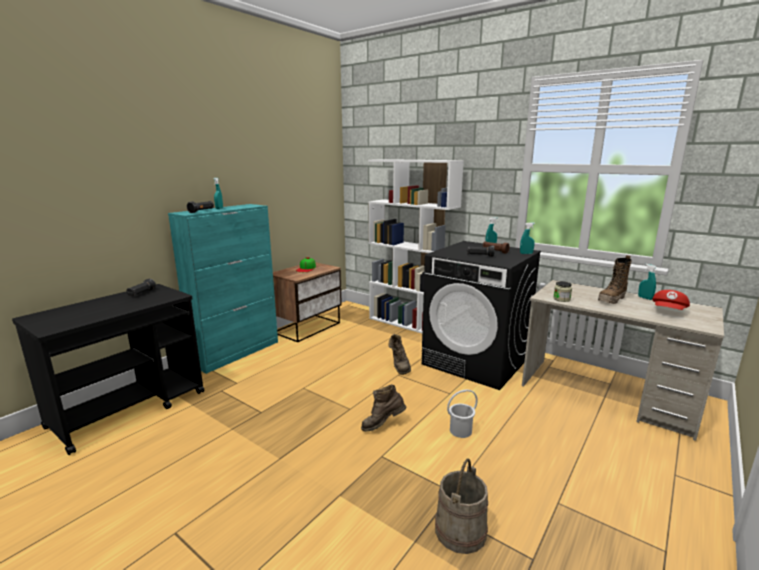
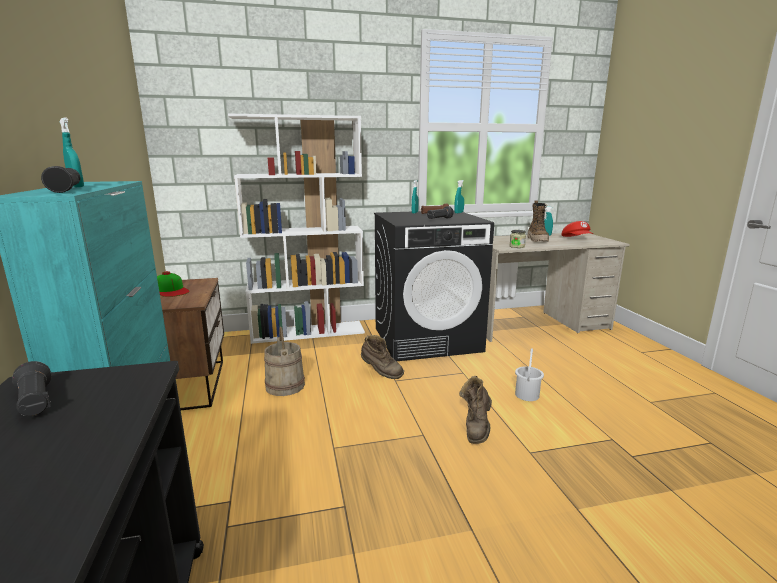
camera: 50 degrees left, 0 degrees up
(460, 531) = (666, 459): beige bucket -> beige bucket (285, 386)

